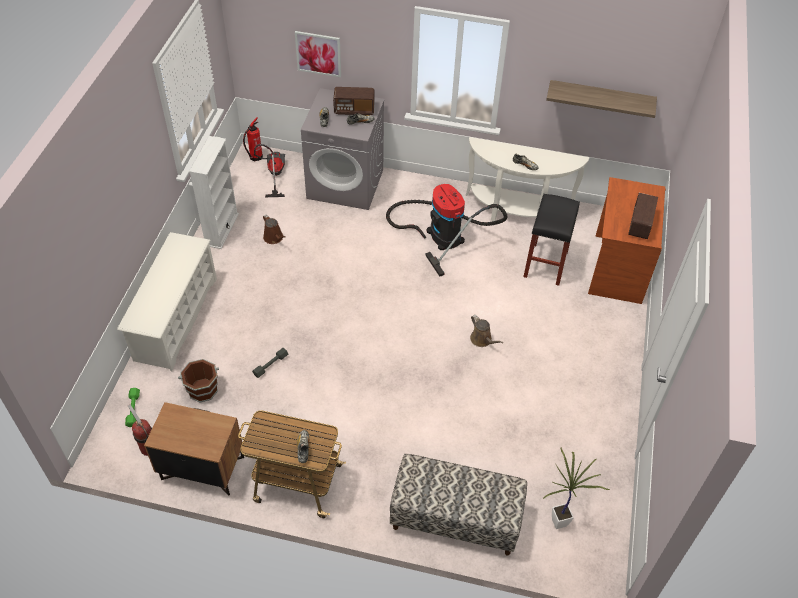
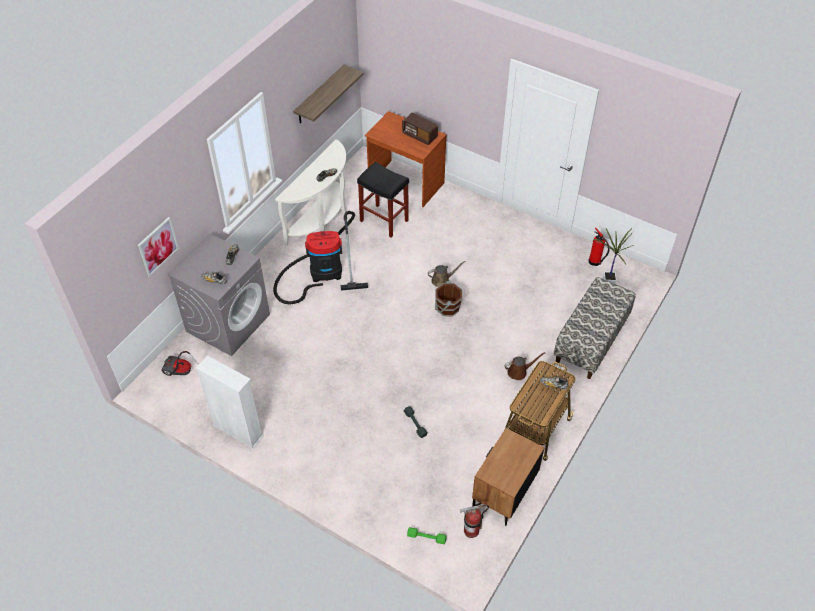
camera: 70 degrees left, 0 degrees up
(176, 319) = (334, 487): white shoe rack -> none
(202, 389) = (423, 479): brown bucket -> brown bucket (447, 308)
(255, 157) = (152, 384): fire extinguisher -> fire extinguisher (595, 262)
(274, 238) = (270, 391): brown watering can -> brown watering can (519, 372)
(354, 110) = (213, 257): radio -> none

